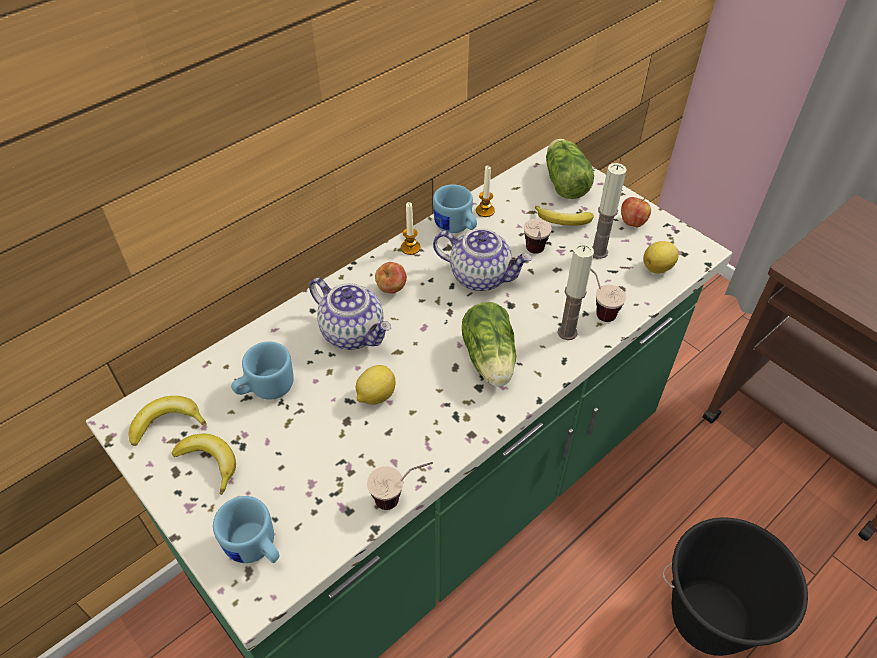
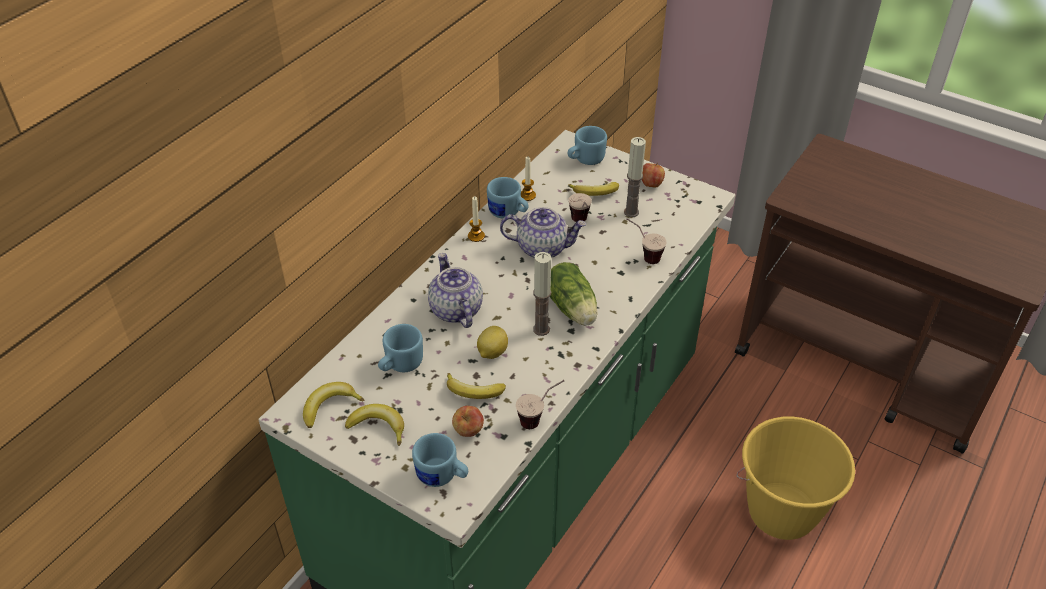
camera: 15 degrees left, 5 degrees down
(335, 442) = (473, 392): none -> banana
(353, 332) = (455, 310): teapot -> teapot turned 135 degrees counterclockwise
(392, 289) = (473, 271): apple -> apple (468, 431)
(564, 180) = (585, 160): lettuce -> blue mug
(567, 332) = (626, 277): candle -> candle (541, 329)
(658, 267) = (681, 216): lemon -> none
(709, 618) = (781, 513): black bucket -> yellow bucket

